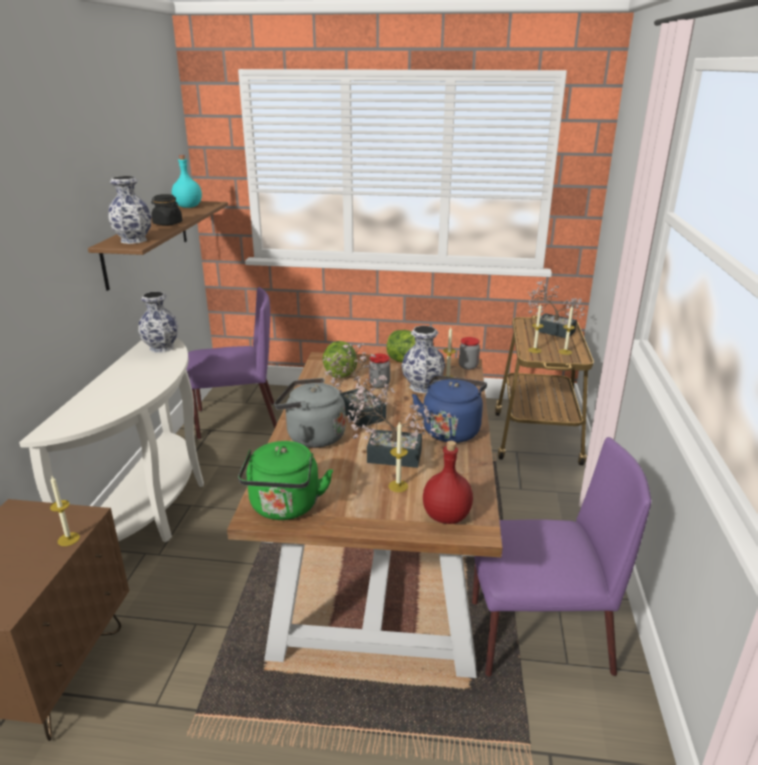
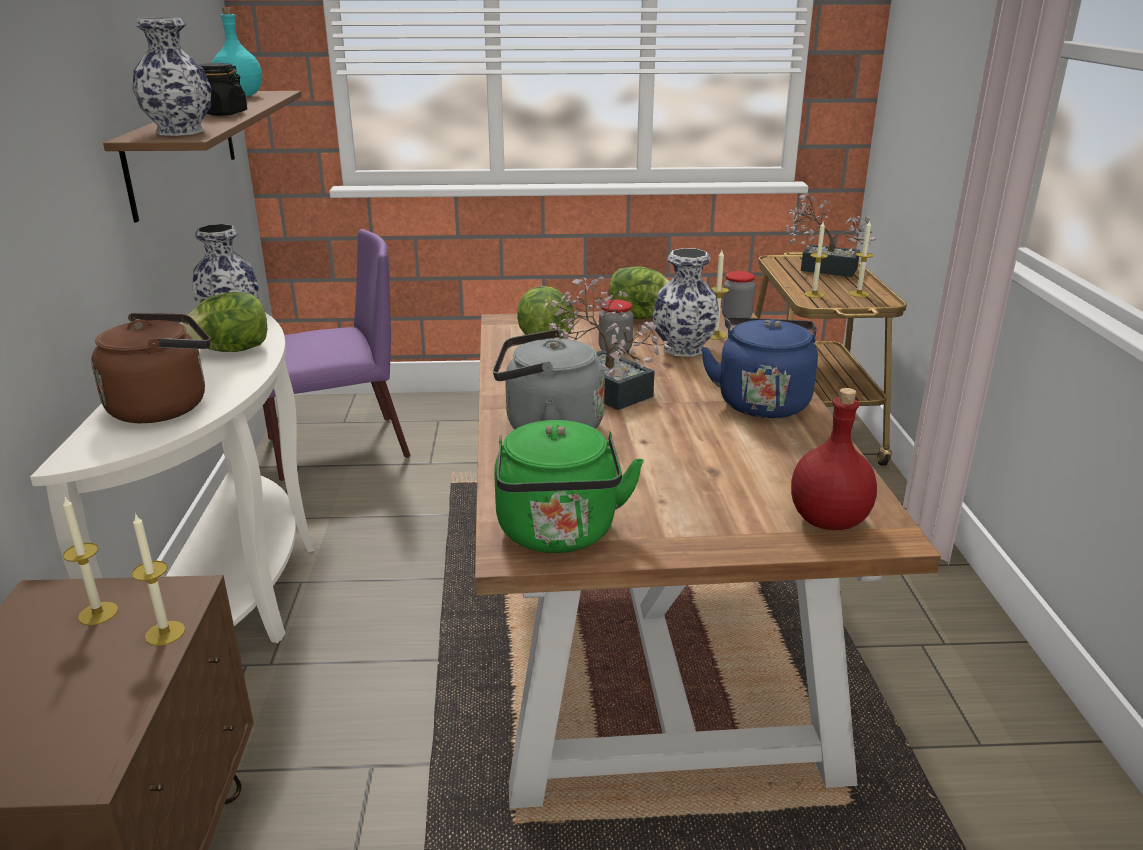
camera: 10 degrees left, 0 degrees up
(103, 403) = (165, 407): none -> brown kettle
(154, 368) = (233, 350): none -> lettuce
(387, 455) = (684, 443): potted plant -> none
(398, 486) = (726, 485): candle -> candle (98, 613)
(536, 636) = (920, 711): purple chair -> none

